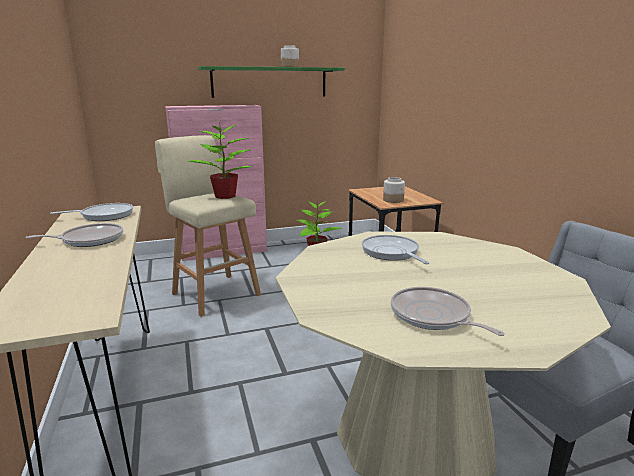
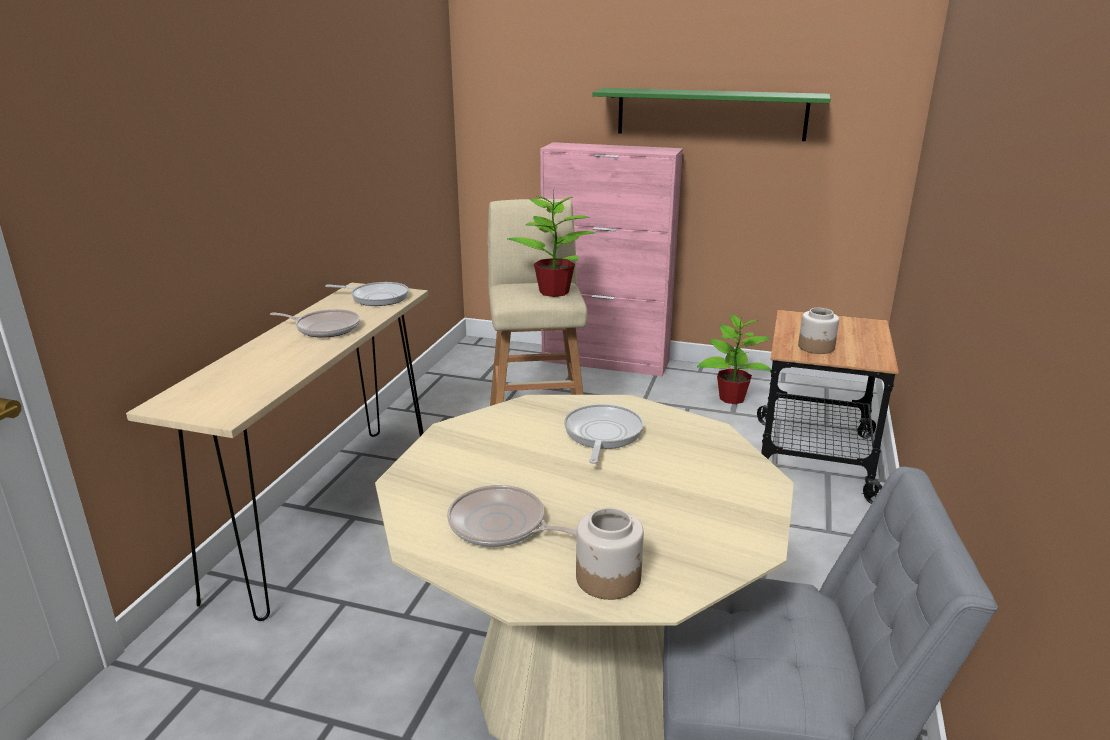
camera: 35 degrees right, 5 degrees up
(290, 67) = (740, 92): jar -> jar (609, 578)
(433, 316) = (501, 525): frying pan -> frying pan turned 60 degrees counterclockwise

